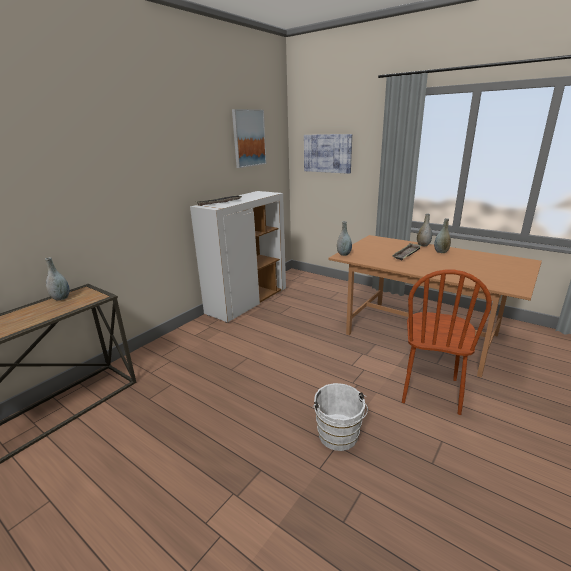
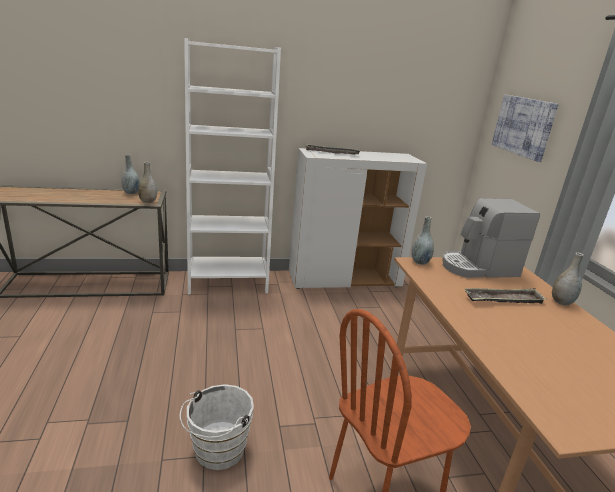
camera: 40 degrees right, 0 degrees up
(173, 345) = (228, 282): none -> white bookcase
(249, 138) = (412, 86): picture -> none
(369, 245) = (478, 268): none -> coffee machine
(441, 252) = (568, 322): grey vase -> grey vase (148, 202)

